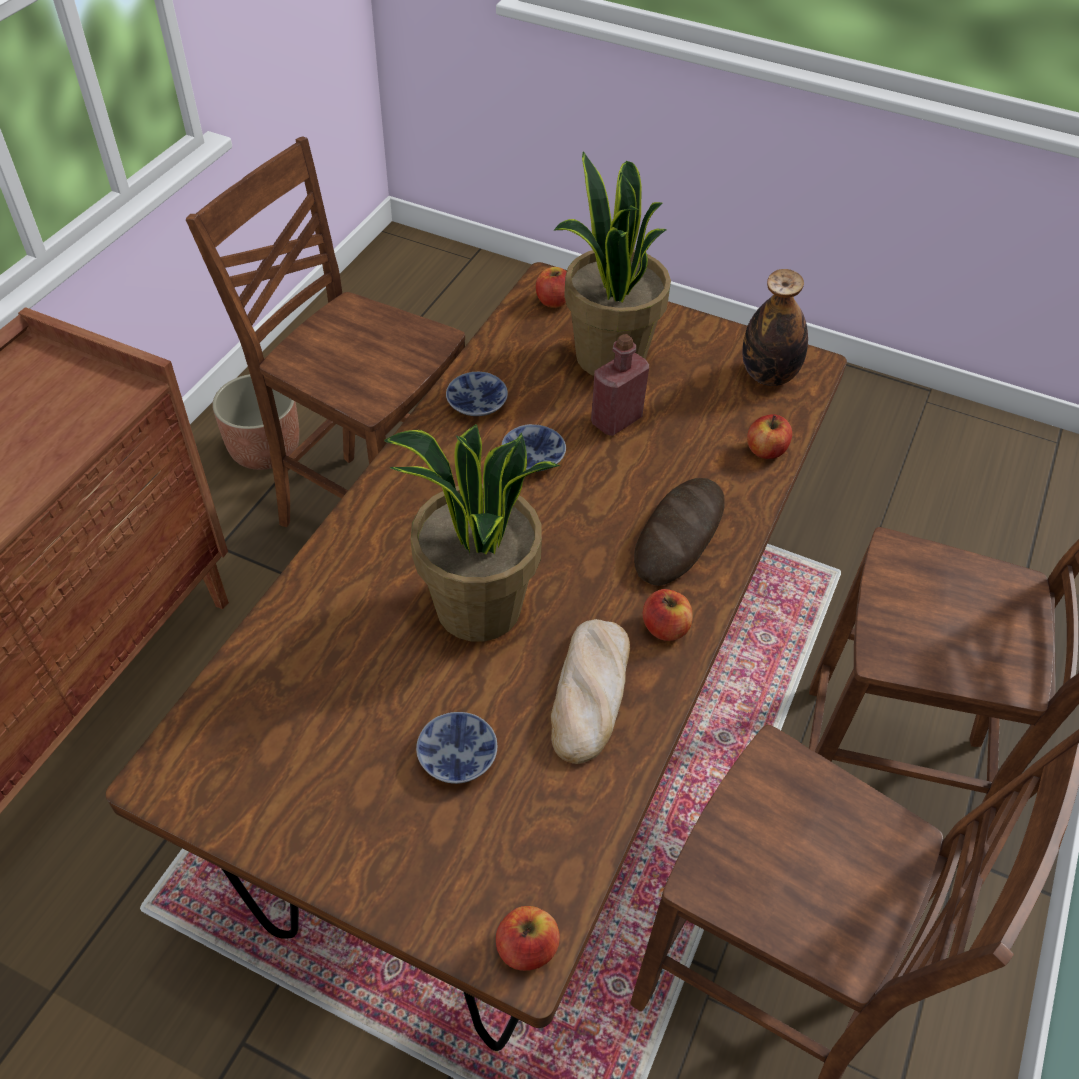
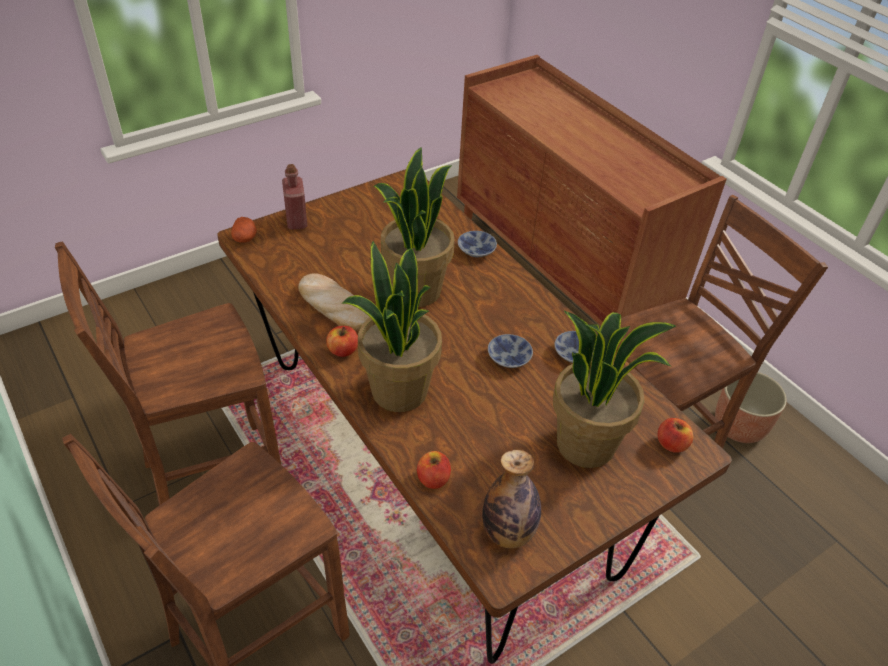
camera: 120 degrees right, 5 degrees down
(460, 756) = (341, 253): bowl -> bowl (475, 251)
(526, 948) = (245, 238): apple -> potato
(616, 420) = (517, 413): red bottle -> red bottle (296, 221)
(679, 536) = (398, 391): bread -> potted plant

